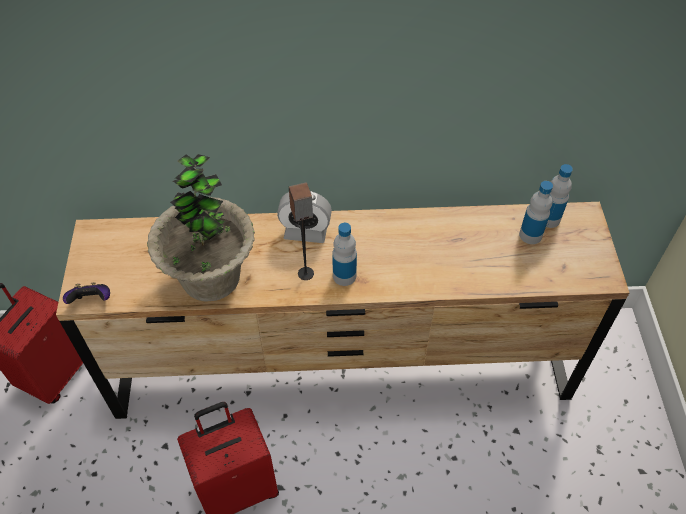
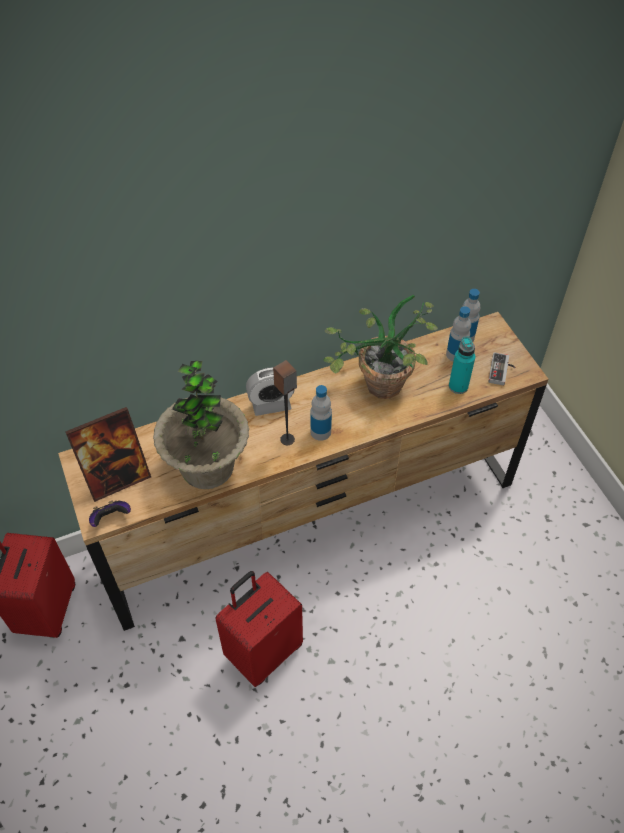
camera: 20 degrees left, 0 degrees up
(118, 262) = (118, 478): none -> picture frame
(424, 250) = (377, 391): none -> potted plant
(518, 271) = (458, 386): none -> turquoise bottle
(577, 268) = (502, 371): none -> game controller

